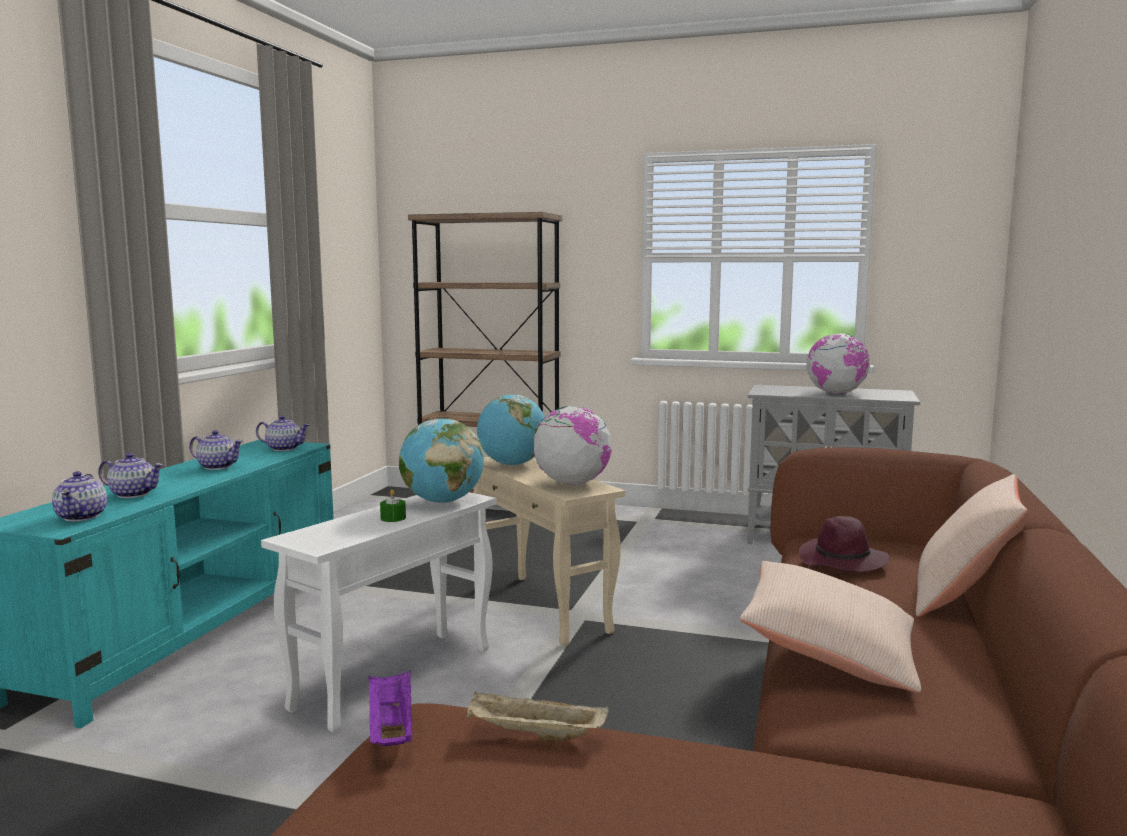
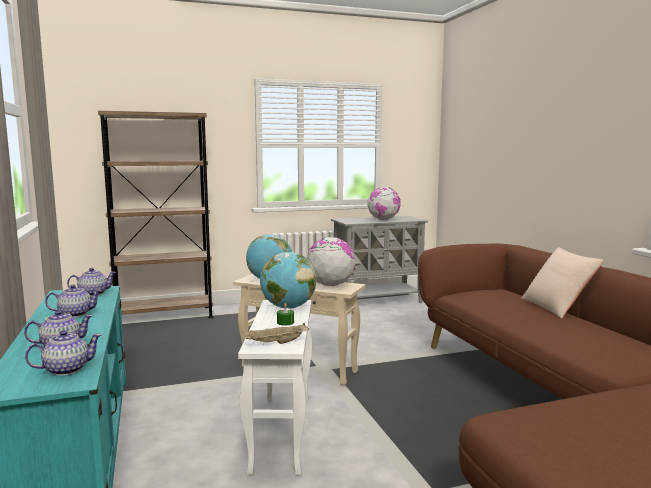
camera: 35 degrees left, 0 degrees up
(82, 516) = (66, 369): teapot -> teapot turned 75 degrees counterclockwise
(390, 728) = (509, 430): purple tray -> none
(533, 735) = (567, 409): beige tray -> beige tray (275, 343)
(830, 652) = (569, 340): beige pillow -> none
(843, 561) = (492, 302): purple hat -> none

